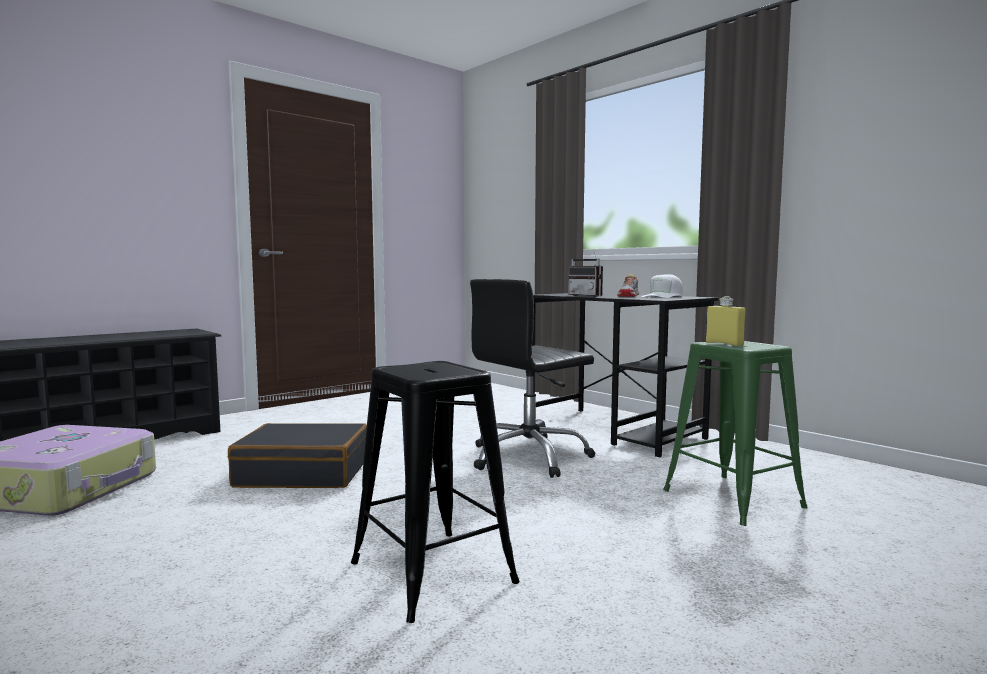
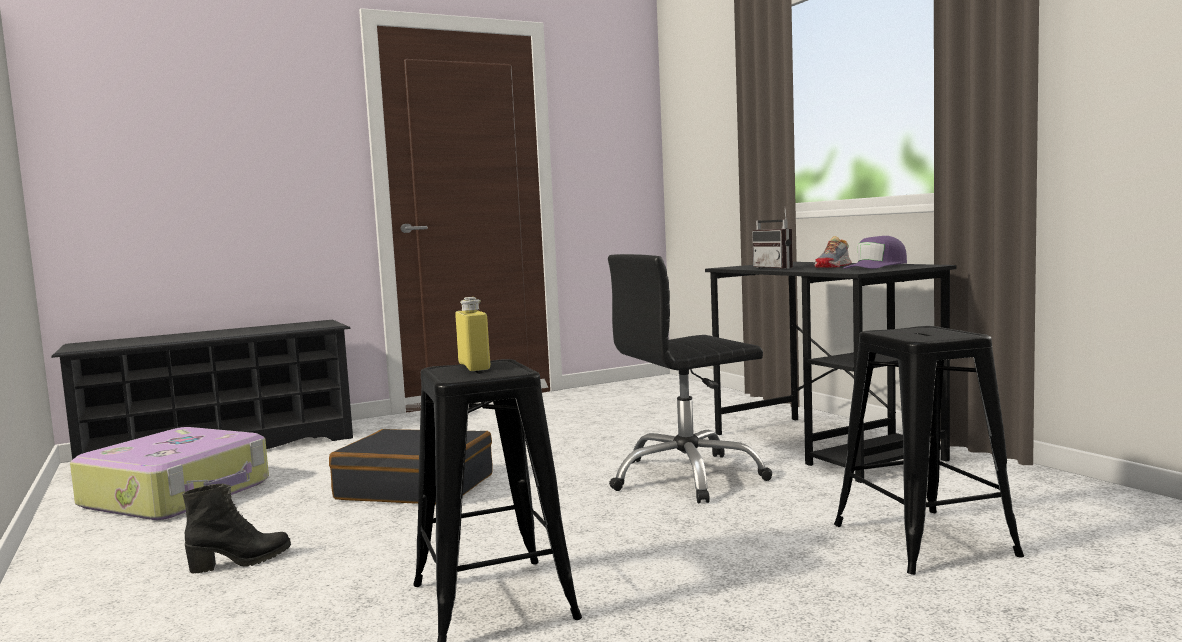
camera: 15 degrees right, 0 degrees up
(164, 552) = (241, 562): none -> black boot
(663, 296) = (876, 266): white cap -> purple cap
(724, 344) = (901, 332): yellow bottle -> yellow bottle (474, 367)
(732, 499) = (923, 540): green stool -> black stool

